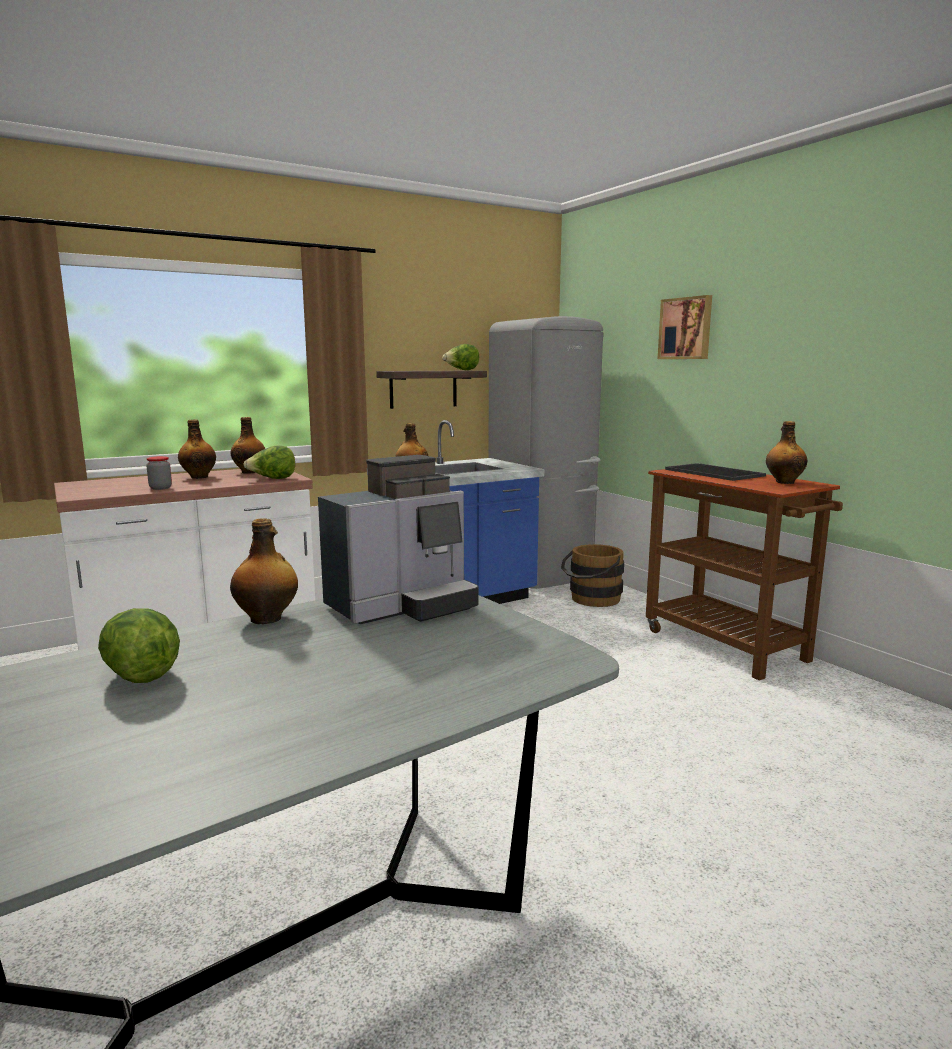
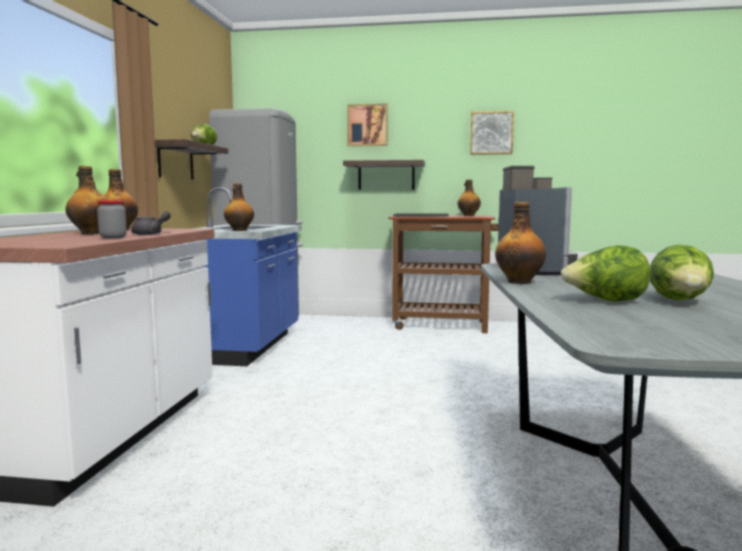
camera: 50 degrees left, 5 degrees down
(213, 484) = (151, 234): none -> grey teapot
(273, 479) = (180, 230): lettuce -> lettuce (680, 301)
(592, 600) = (327, 325): brown bucket -> none
(703, 404) = (386, 175): none -> shelf
(860, 338) = (491, 133): none -> picture

